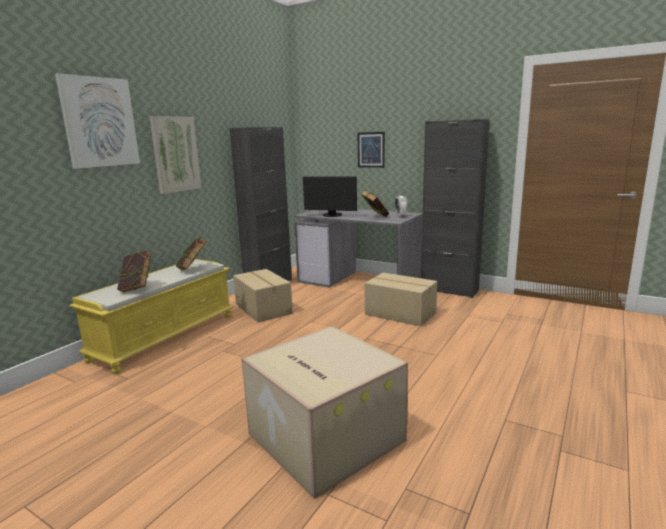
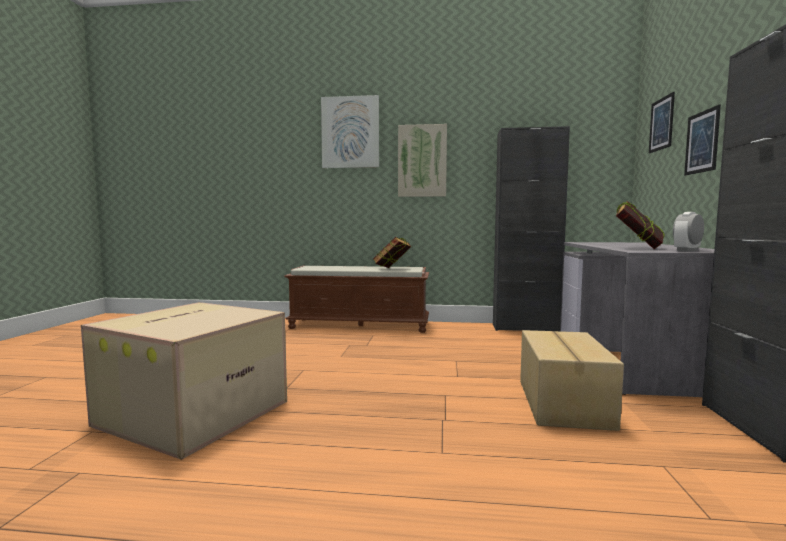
camera: 65 degrees right, 10 degrees down
(137, 289) = (330, 268): book -> none
(165, 336) = (360, 325): yellow bench -> brown bench
(264, 308) = (460, 338): cardboard box -> none
(328, 129) = (661, 124): none -> picture
(331, 215) = (597, 244): monitor -> none

